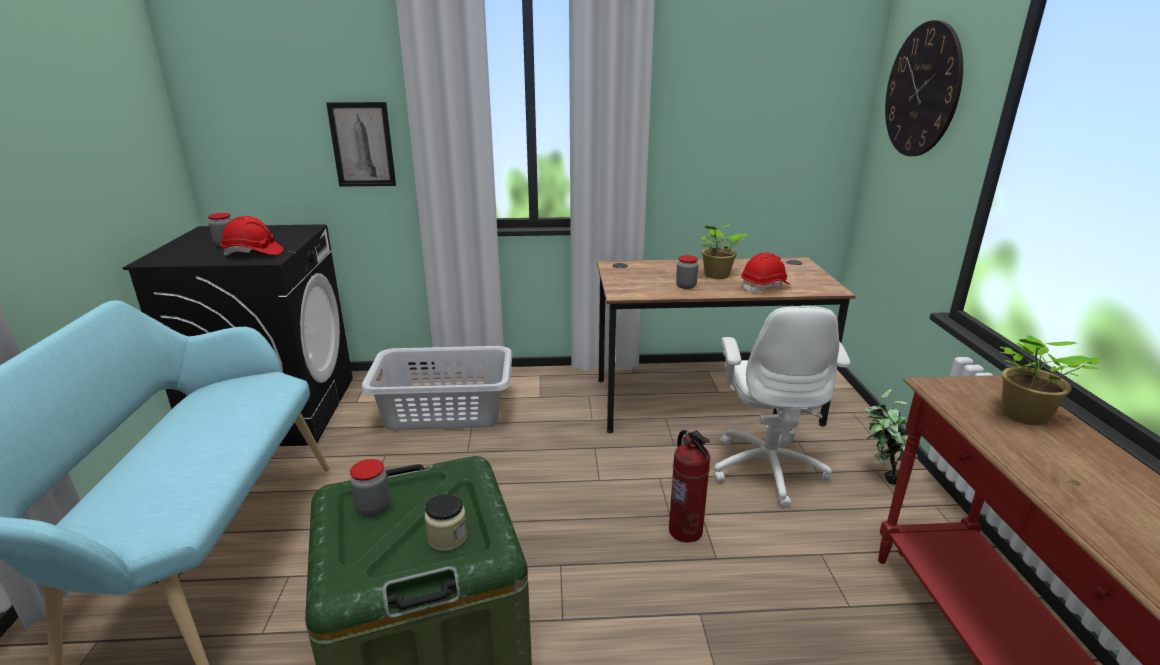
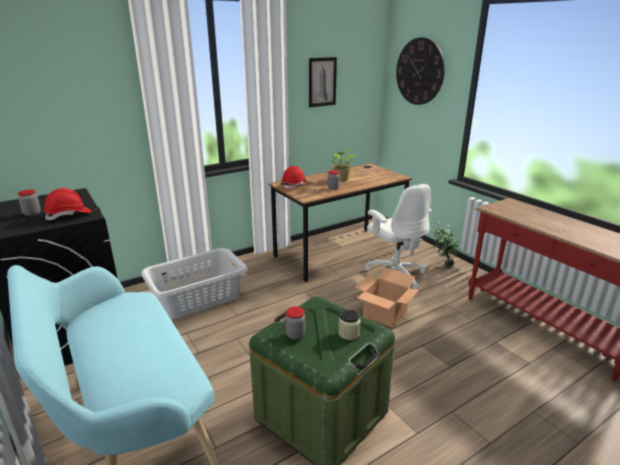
camera: 30 degrees left, 0 degrees up
(362, 145) = (104, 127): picture -> picture (322, 82)
(686, 531) = (385, 314): fire extinguisher -> cardboard box
(764, 287) = (369, 181): red hard hat -> red hard hat (294, 185)
(1022, 416) = (527, 212): potted plant -> none

